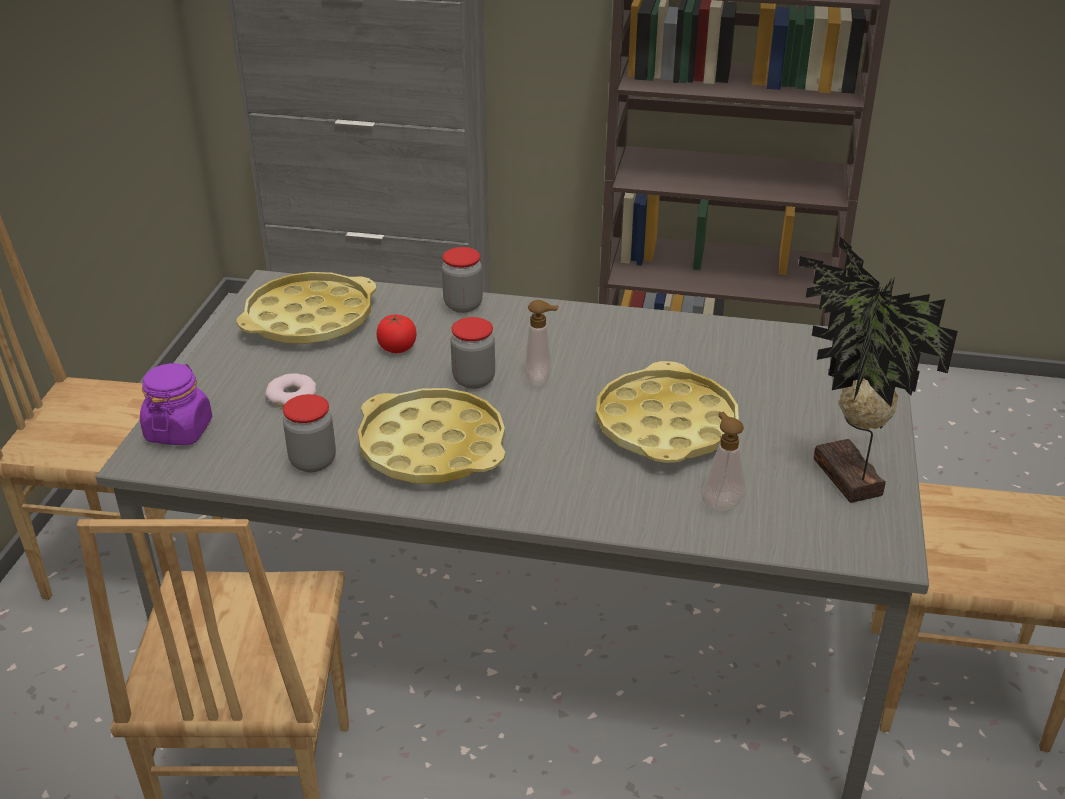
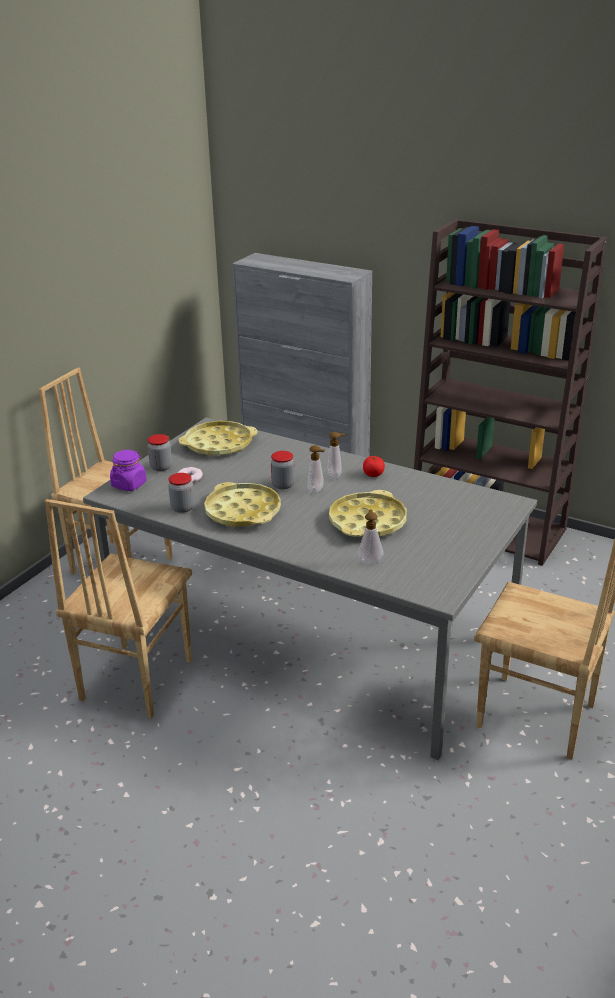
camera: 20 degrees right, 5 degrees down
(397, 348) = (254, 464): tomato -> tomato (373, 474)
(463, 305) = (300, 449): jar -> jar (161, 467)
(556, 346) = (336, 476): none -> soap dispenser
(843, 479) = (444, 562): potted plant -> none

